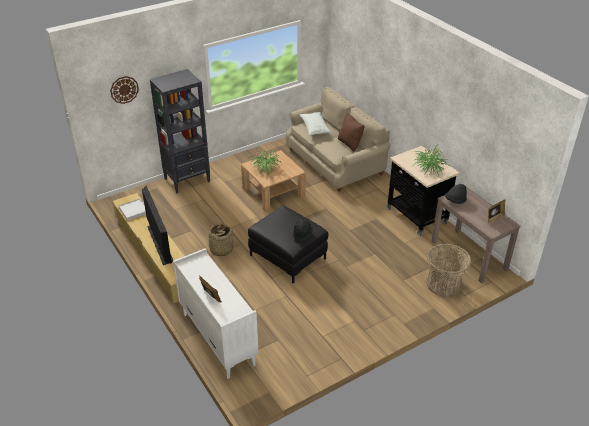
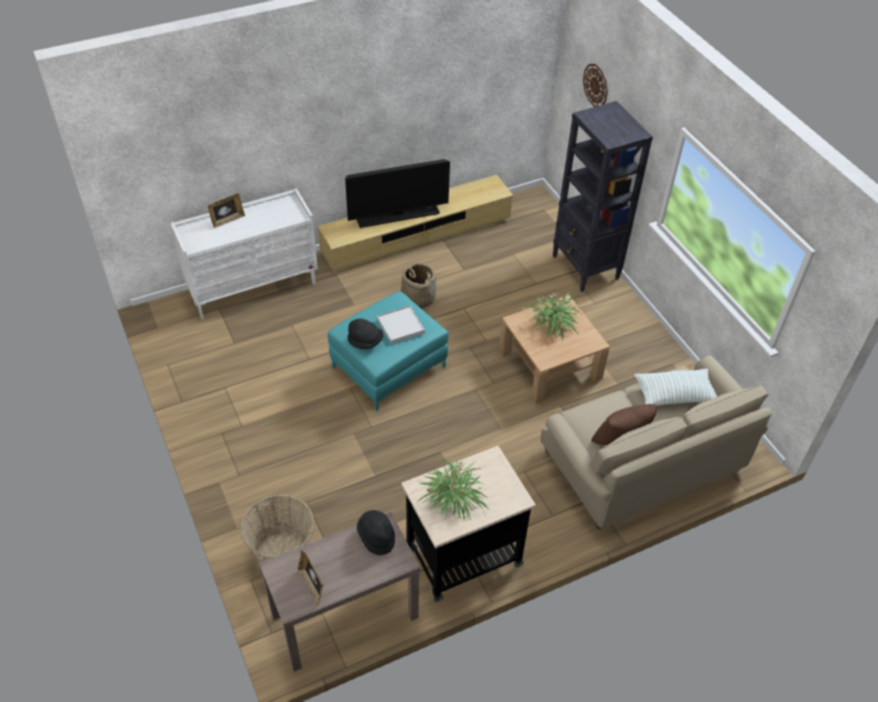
camera: 95 degrees right, 10 degrees up
(133, 210) = (472, 193): white tray -> white tray (400, 326)
(287, 257) = (388, 367): black ottoman -> turquoise ottoman

